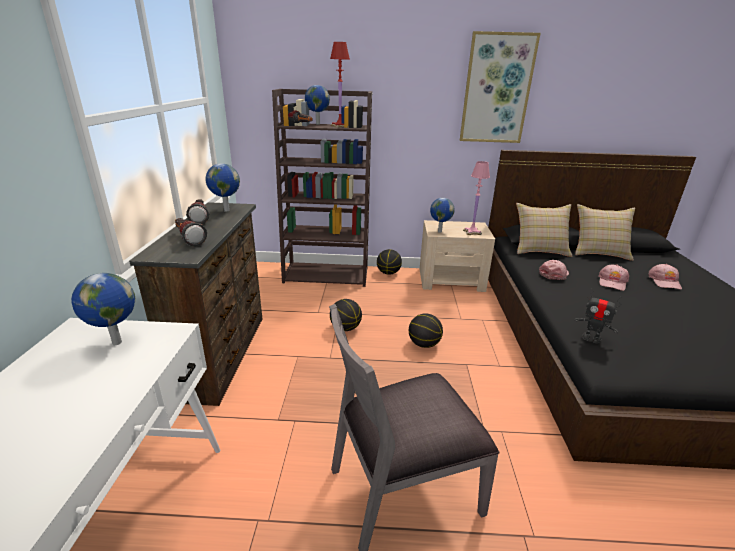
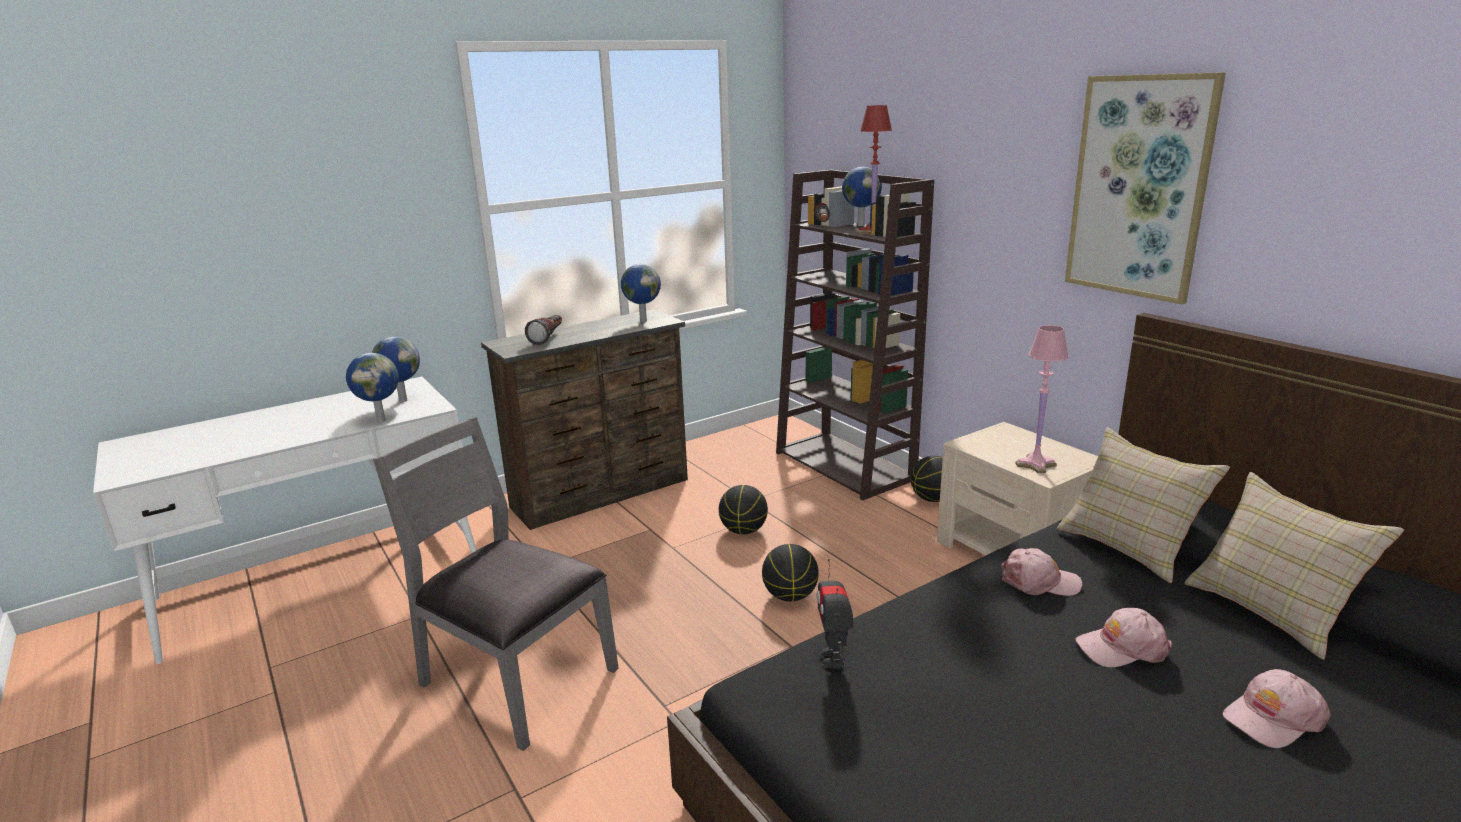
camera: 55 degrees right, 5 degrees down
(200, 218) = (604, 323): flashlight -> none
(439, 231) = (979, 444): globe -> globe (381, 420)

